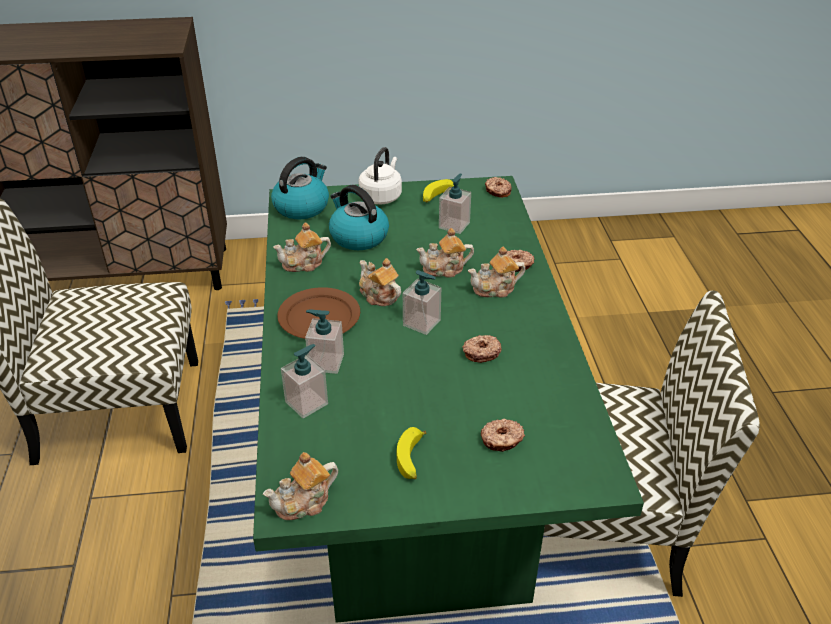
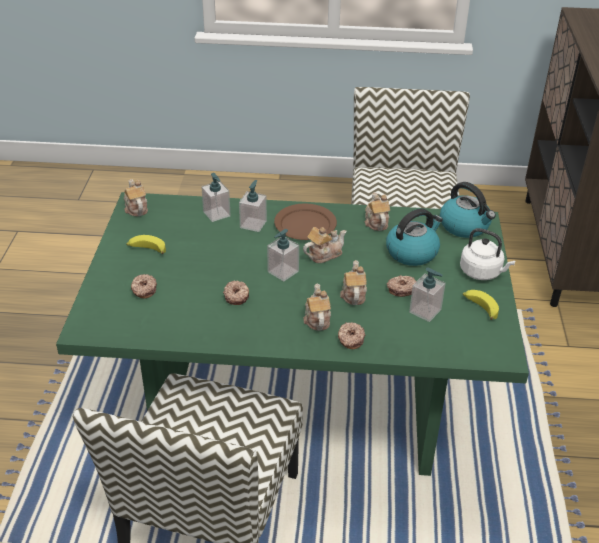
camera: 100 degrees right, 0 degrees up
(497, 191) = (490, 353): donut -> donut (401, 289)

